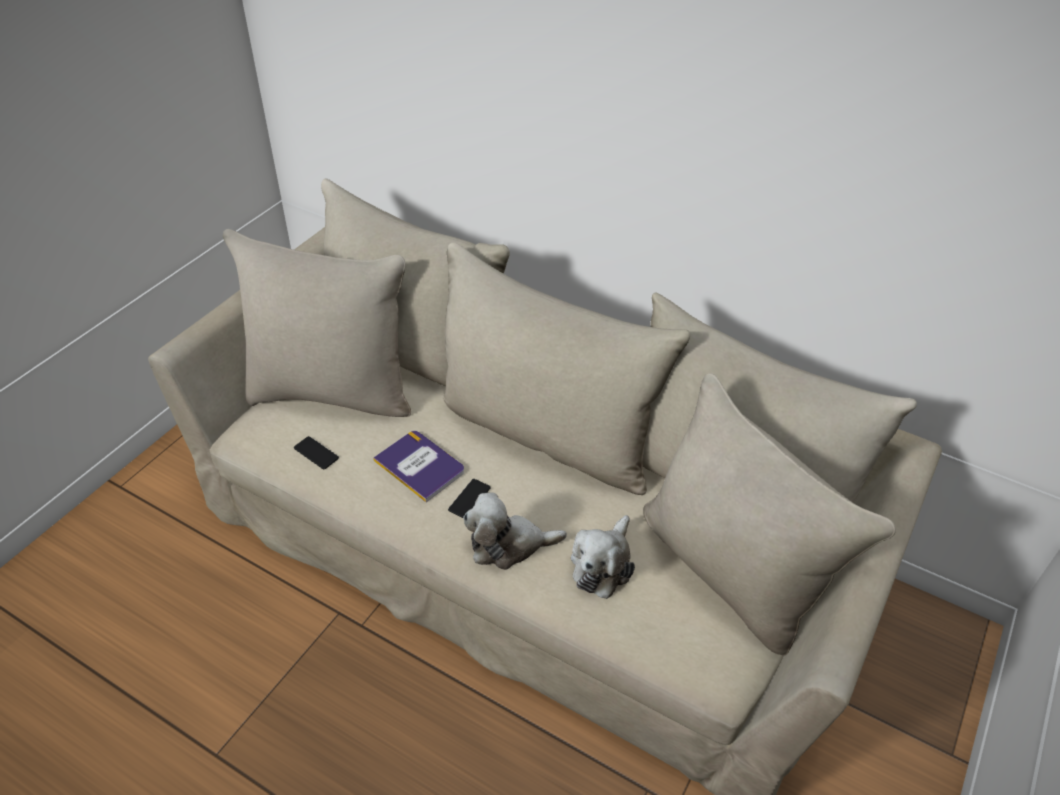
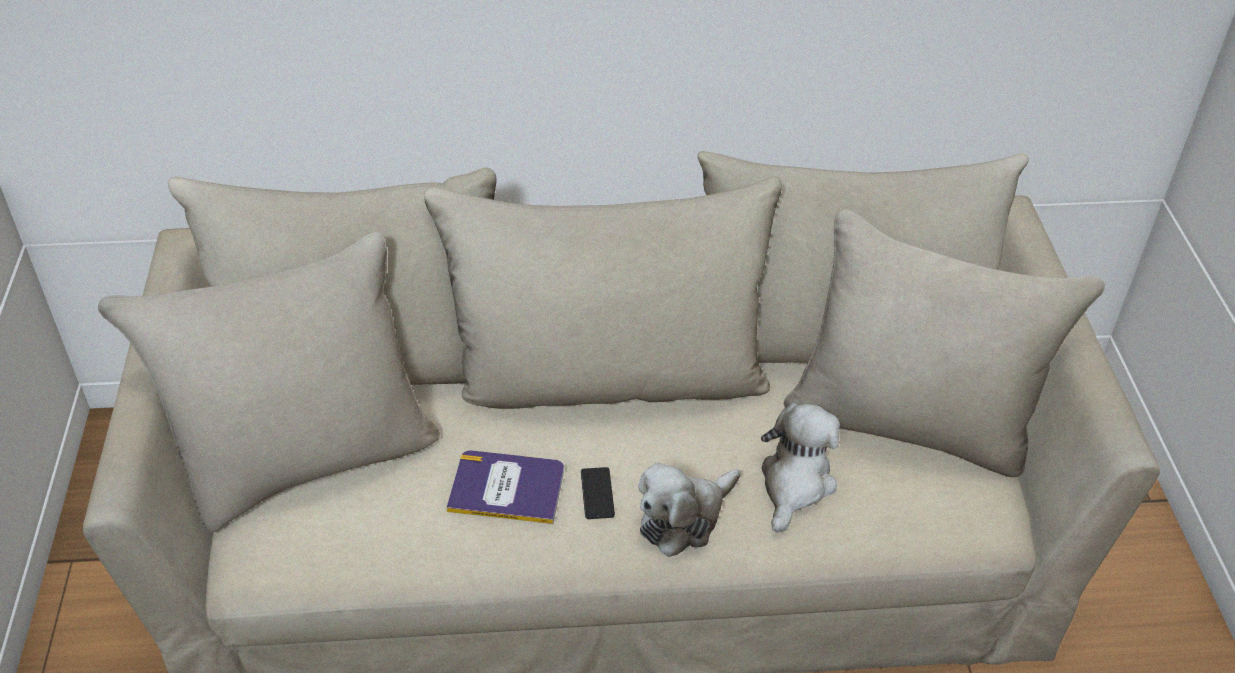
camera: 35 degrees left, 0 degrees up
(316, 453) = (367, 541): phone -> none
(603, 565) = (795, 484): plush toy -> plush toy turned 150 degrees counterclockwise

